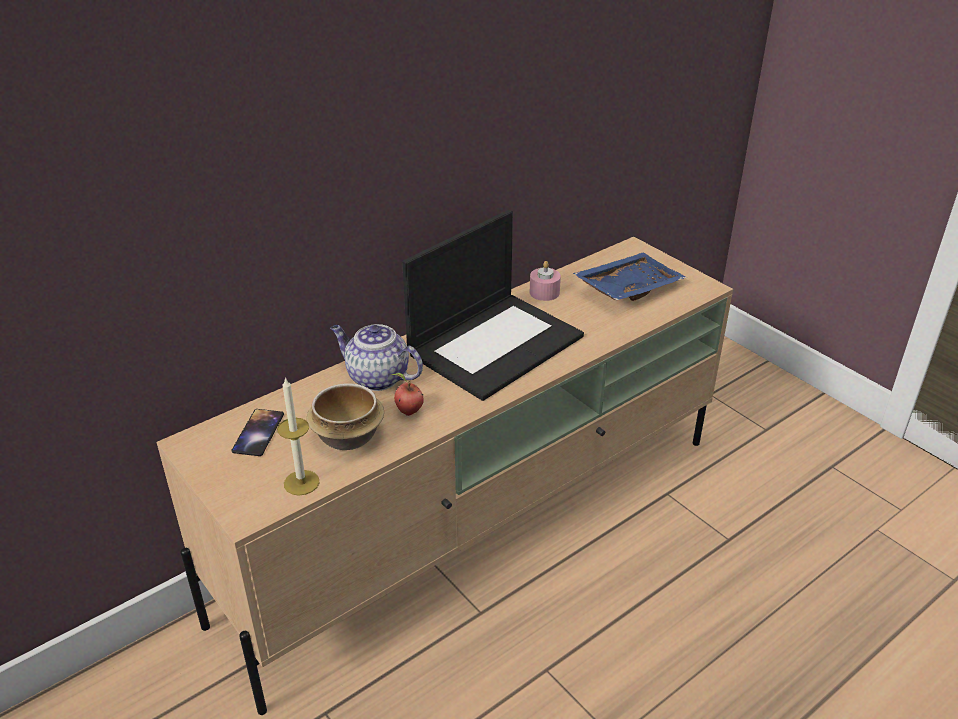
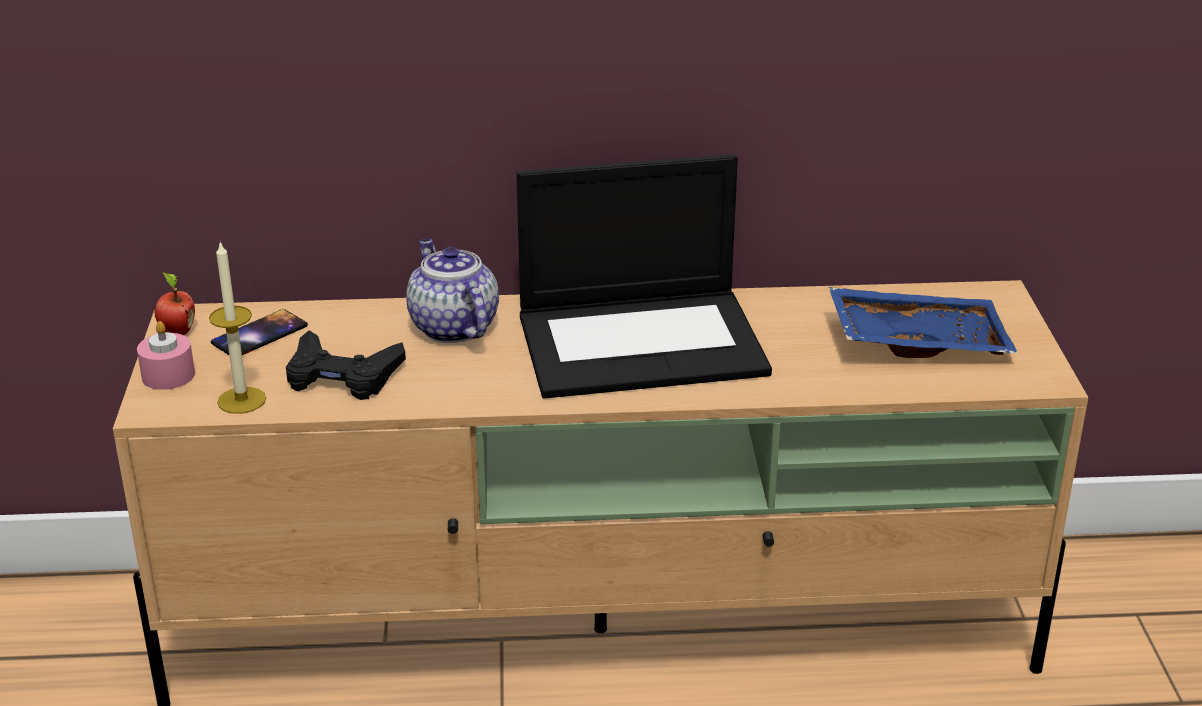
camera: 35 degrees right, 5 degrees down
(347, 437) = (342, 375): bowl -> black game controller
(407, 411) = (442, 375): apple -> apple (177, 332)
(544, 292) = (789, 306): pink candle -> pink candle (168, 375)

